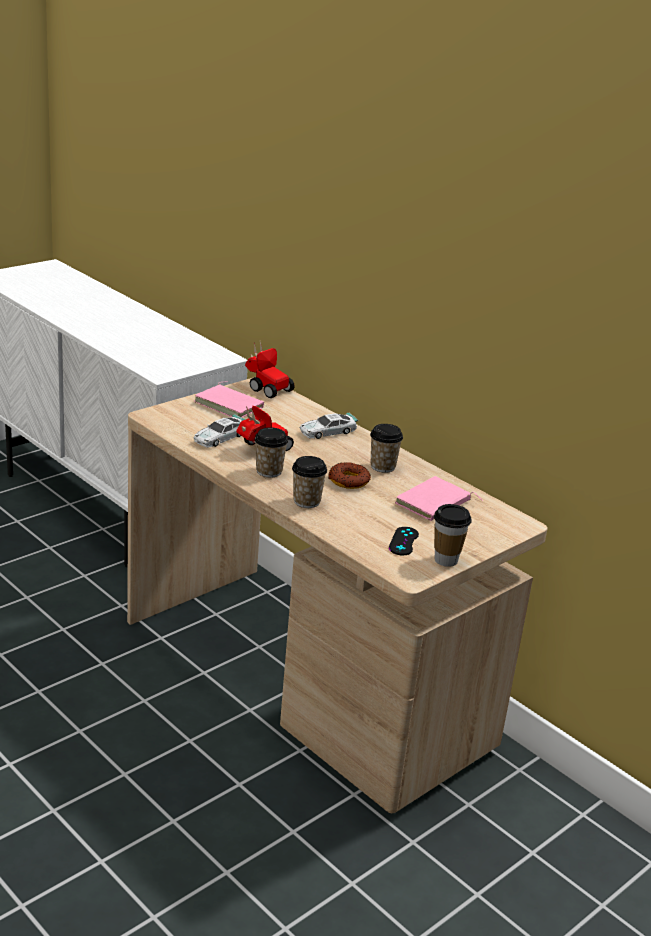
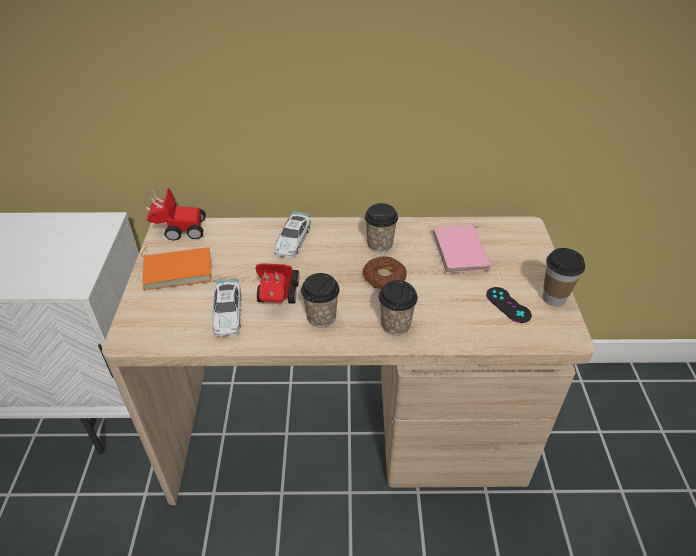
camera: 45 degrees left, 15 degrees up
(230, 405) = (178, 269): pink book -> orange book

